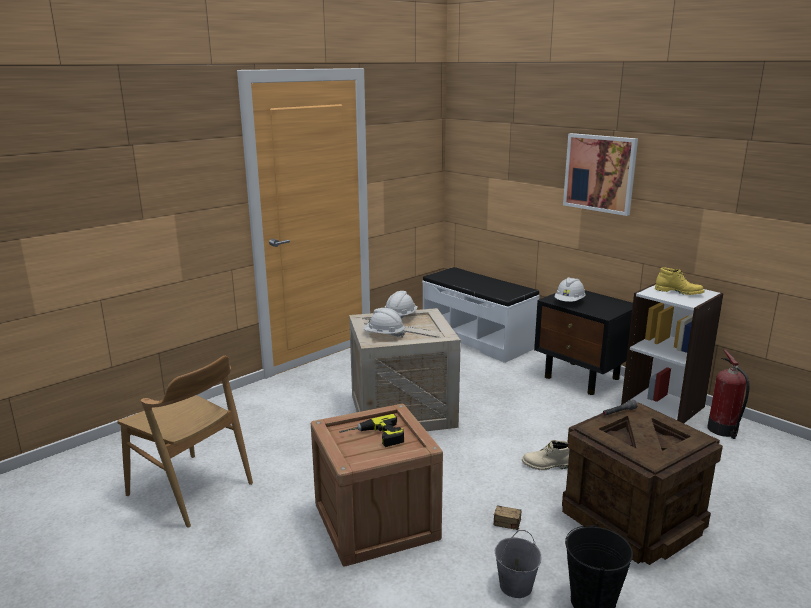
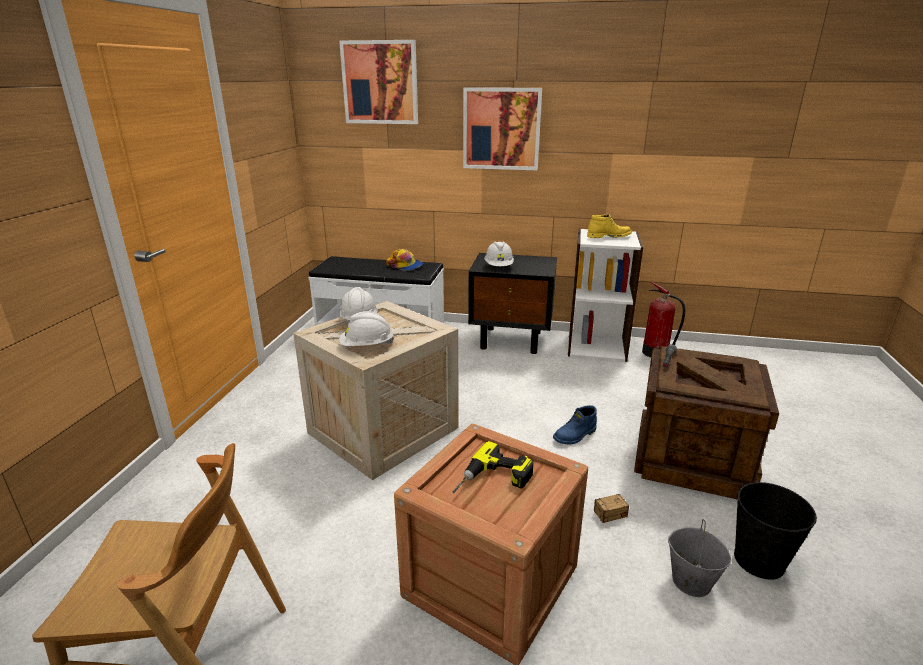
camera: 35 degrees left, 5 degrees up
(502, 286) = (405, 266): none -> cap
(506, 124) = (380, 83): none -> picture
(547, 465) = (575, 436): beige boot -> blue boot

